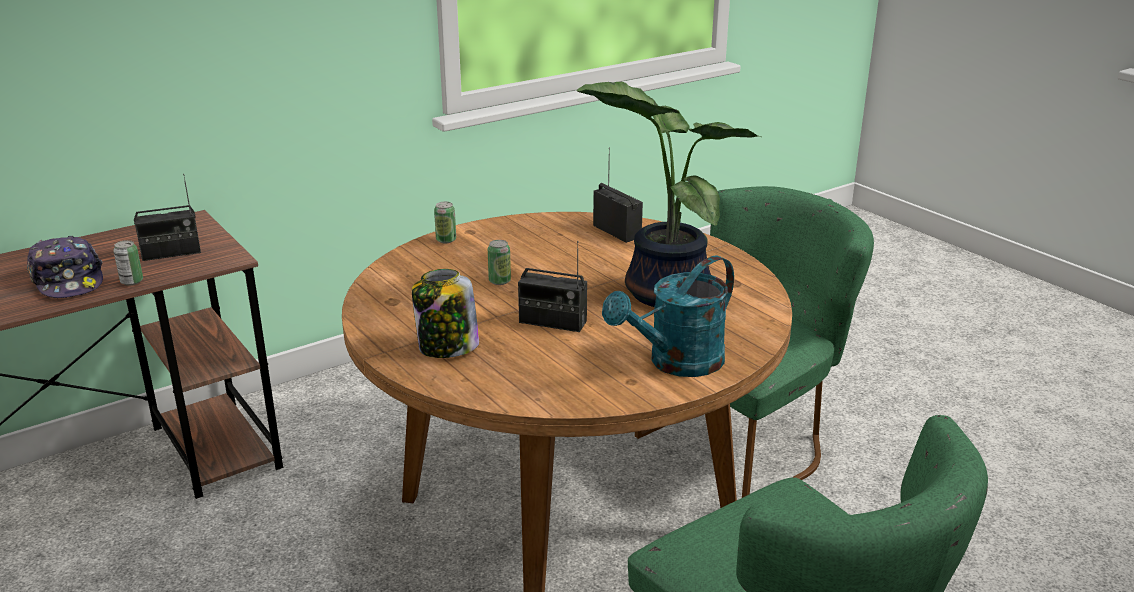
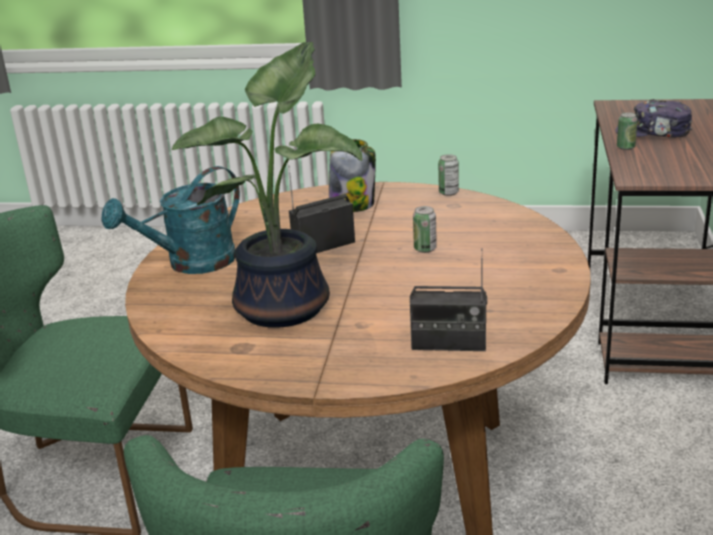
camera: 135 degrees right, 0 degrees up
(171, 253) = (673, 163): radio -> none
(446, 240) = (551, 253): can -> can (448, 193)
(676, 363) = (191, 264): turquoise watering can -> turquoise watering can turned 135 degrees counterclockwise

